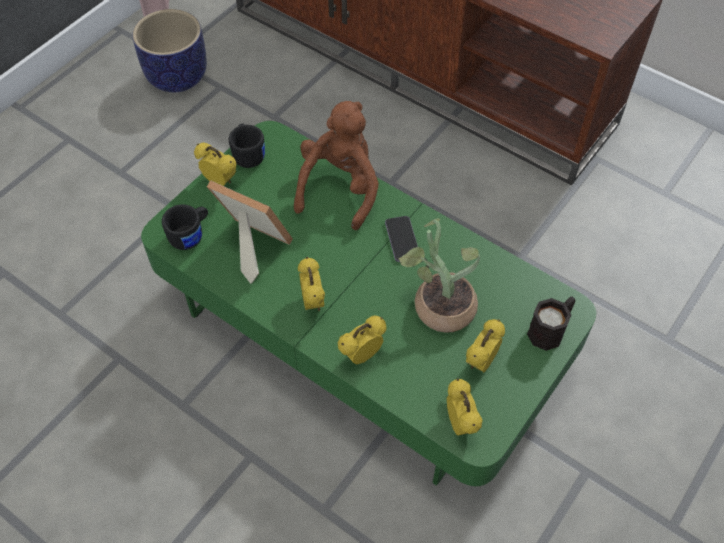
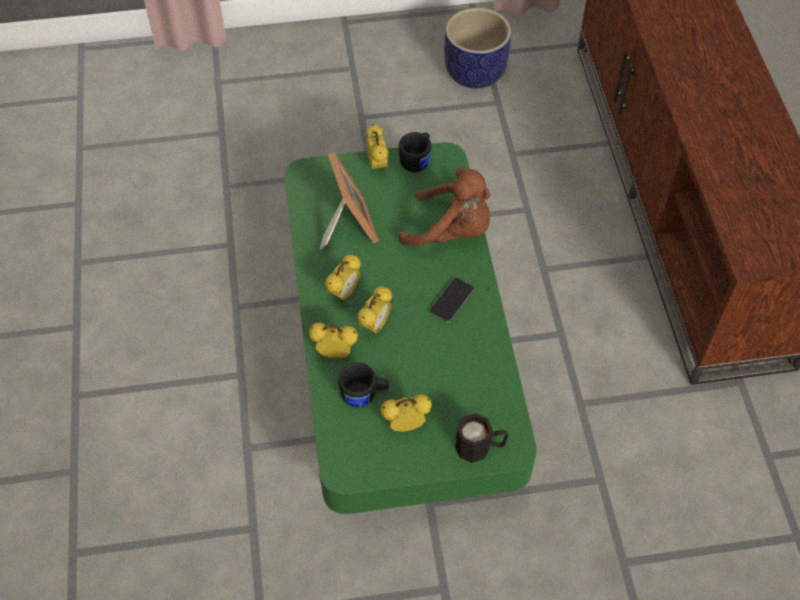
camera: 45 degrees right, 0 degrees up
(191, 235) = (318, 187): black mug -> black mug (364, 395)
(340, 188) = (452, 231): brown plush toy -> brown plush toy turned 45 degrees clockwise
(438, 304) = (424, 364): potted plant -> none
(460, 423) = (344, 450): alarm clock -> alarm clock (375, 325)

